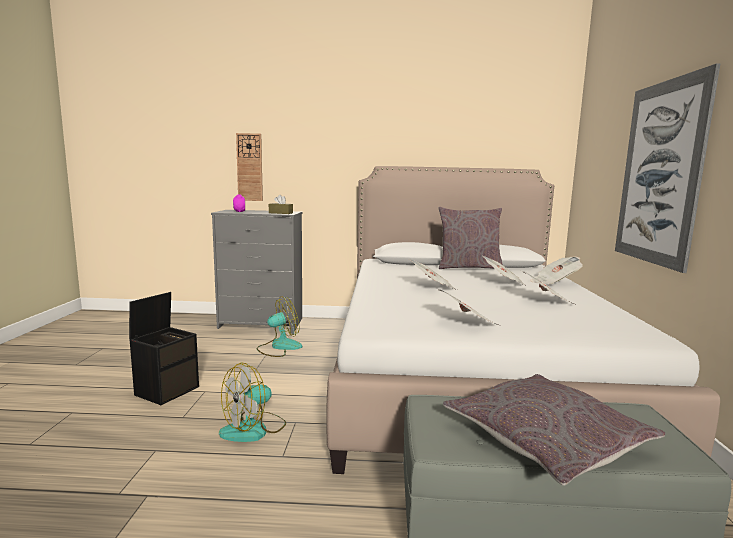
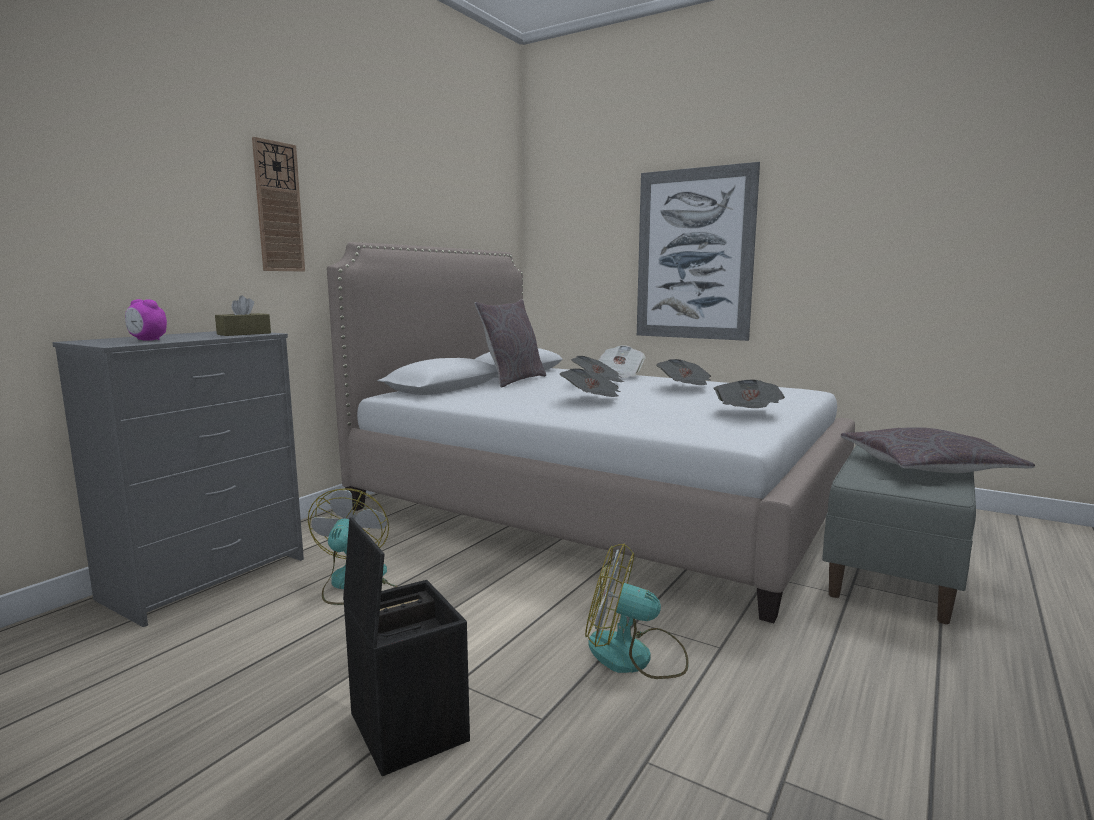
camera: 60 degrees left, 0 degrees up
(249, 167) = (96, 236): wall clock -> wall clock (278, 207)
(254, 429) = (635, 656): fan -> fan turned 120 degrees clockwise

